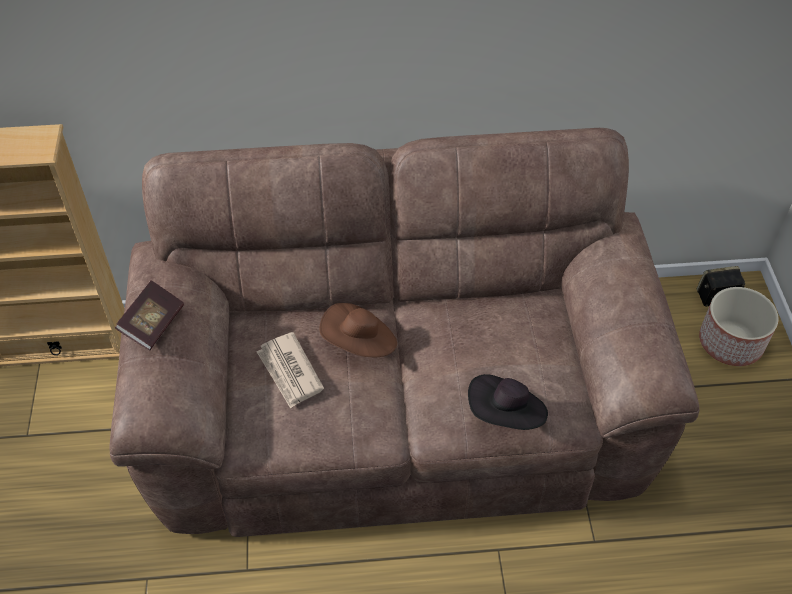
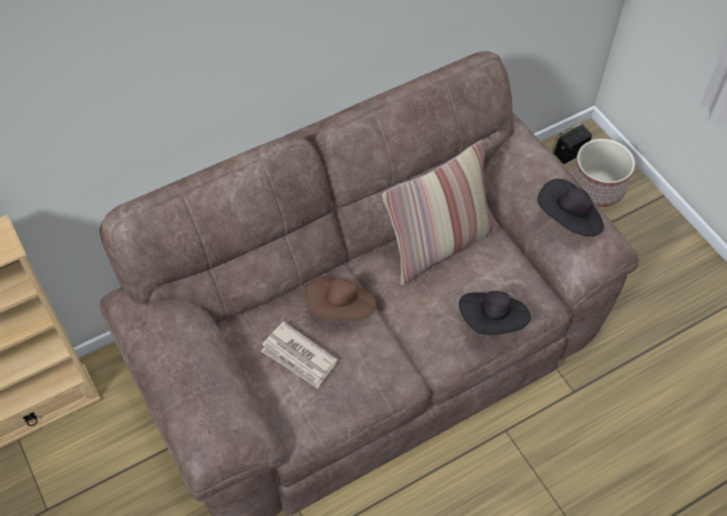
camera: 25 degrees left, 5 degrees up
(153, 324) = (173, 365): book -> none
(491, 320) = (439, 246): none -> pillow
(632, 336) = (569, 220): none -> black hat

